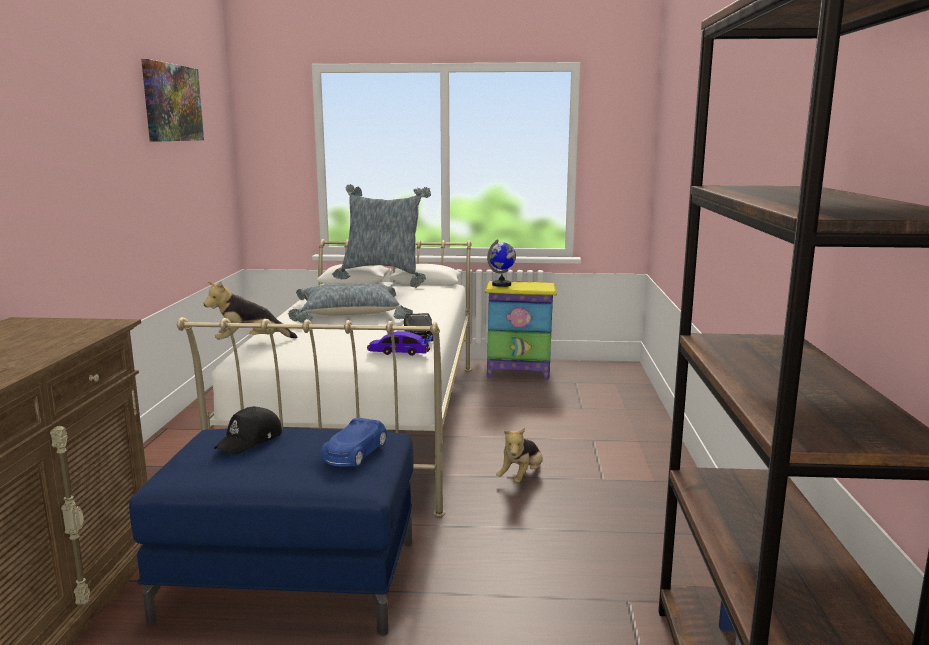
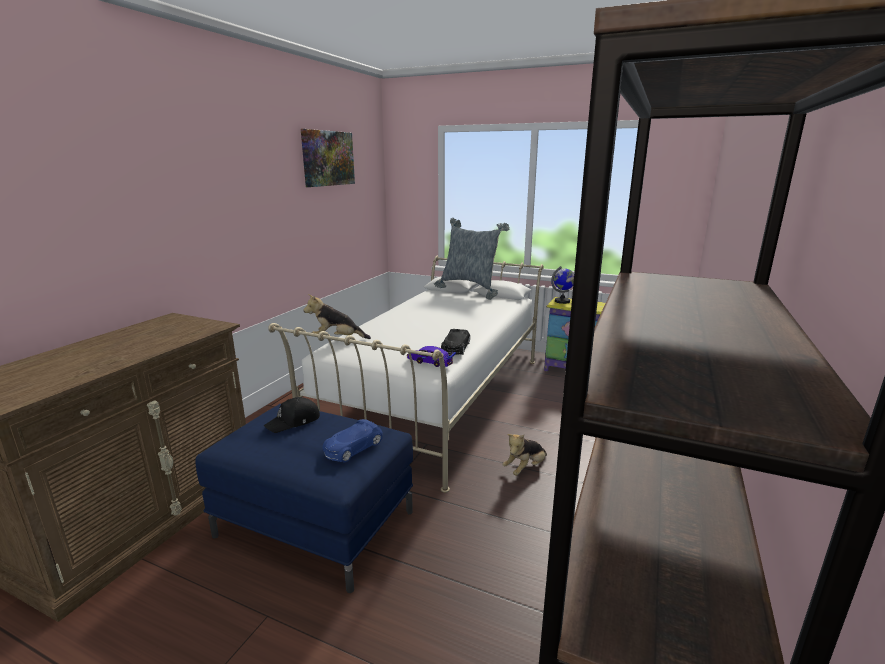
camera: 20 degrees right, 5 degrees up
(349, 311) = (425, 317): pillow -> none

